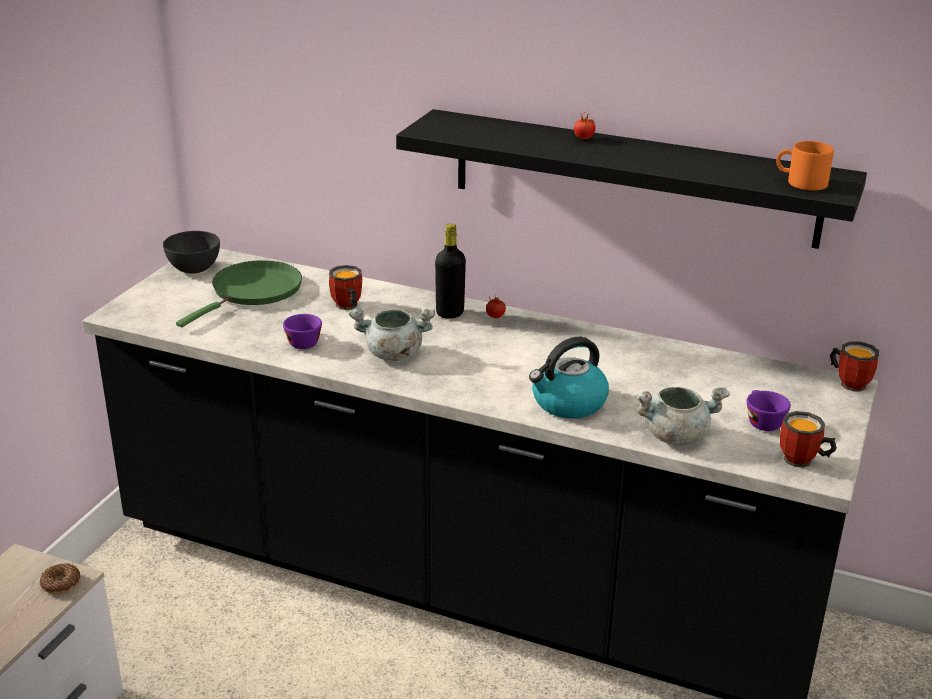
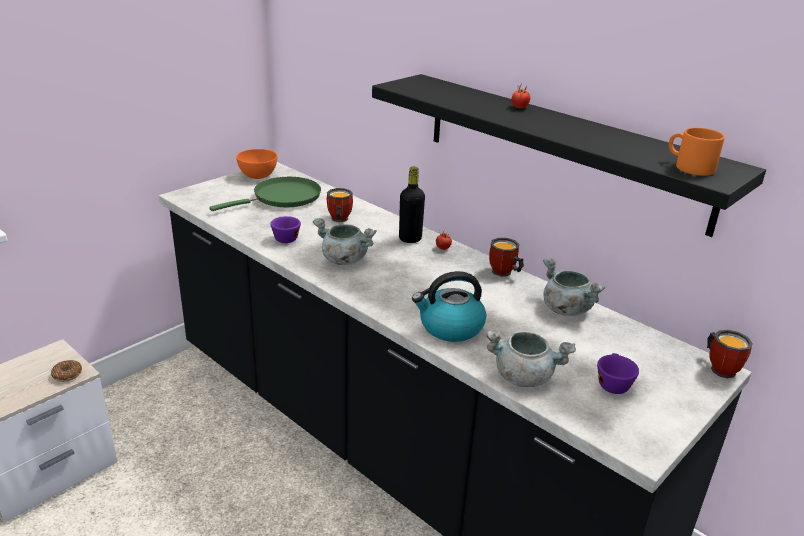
camera: 20 degrees right, 0 degrees up
(194, 269) = (257, 176): grey bowl -> orange bowl
(670, 357) = (565, 309): none -> grey cooking pot
(802, 462) = (628, 430): mug -> mug (503, 273)

